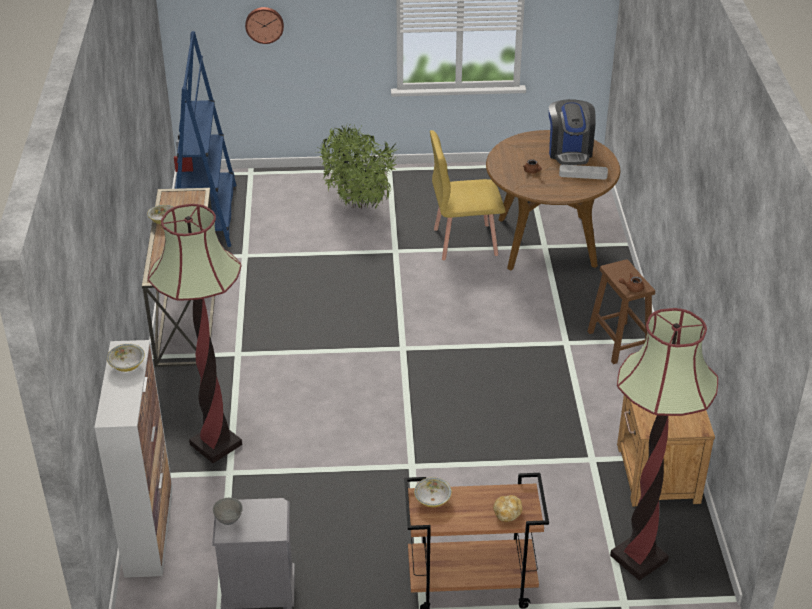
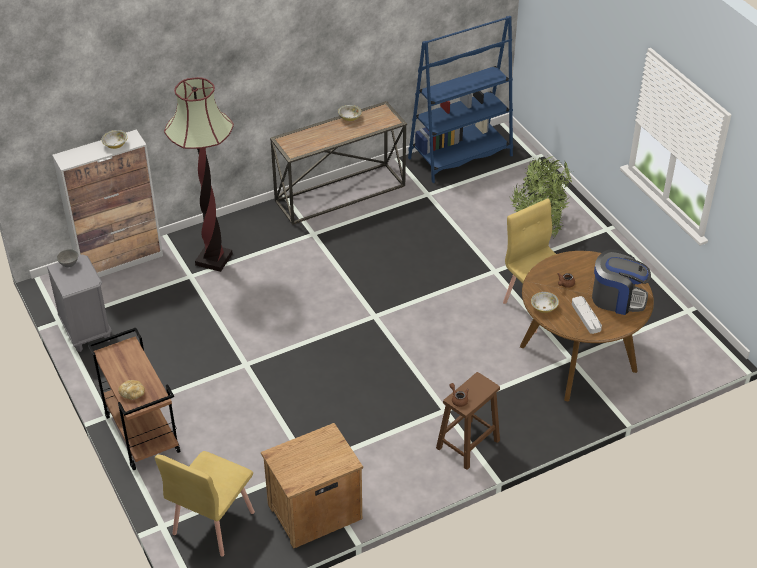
camera: 65 degrees right, 5 degrees up
(264, 24) = (567, 46): wall clock -> none
(432, 500) = (128, 351): bowl -> bowl (544, 308)
(569, 151) = (617, 298): coffee machine -> coffee machine turned 135 degrees counterclockwise
(638, 558) = (212, 523): floor lamp -> yellow chair

